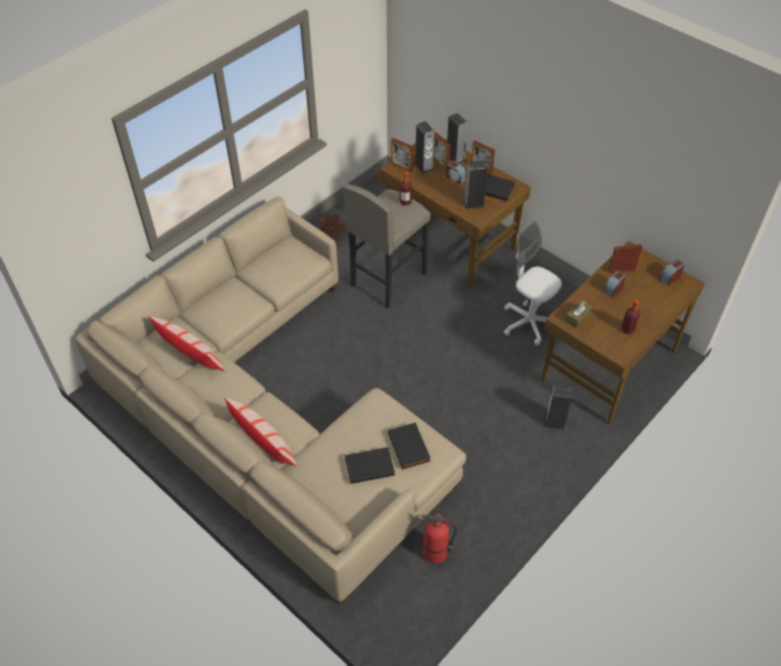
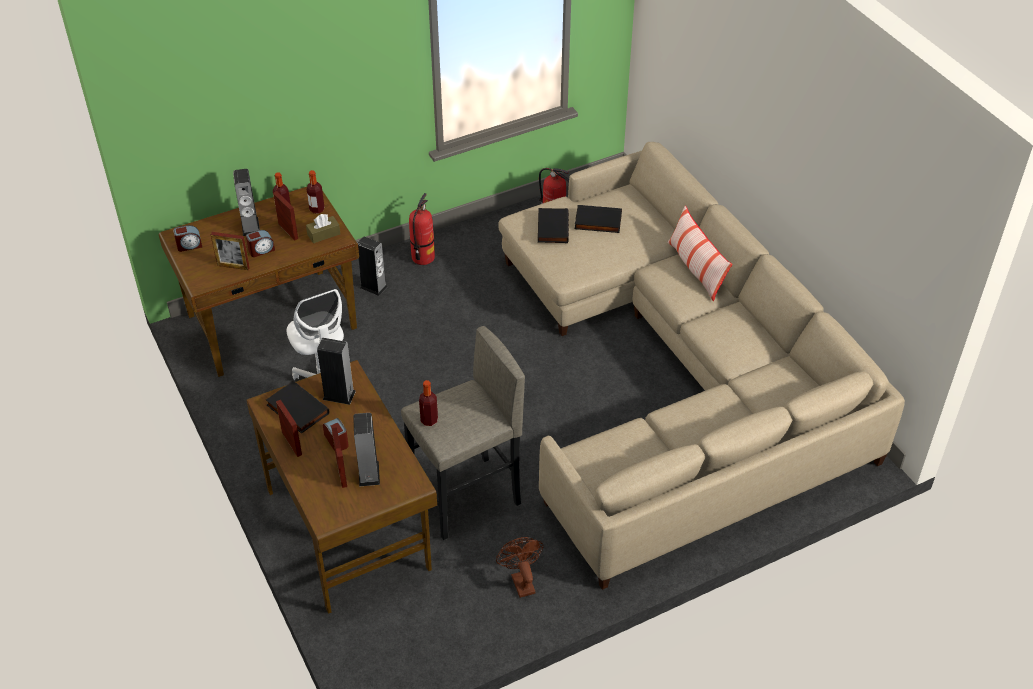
camera: 160 degrees left, 5 degrees down
(190, 355) = (761, 372): pillow -> none
(402, 167) = (401, 482): picture frame -> picture frame (288, 231)
(455, 158) = (314, 474): speaker -> speaker (250, 226)
(533, 467) = (423, 257): none -> fire extinguisher
(602, 339) = (317, 209): none -> bottle

